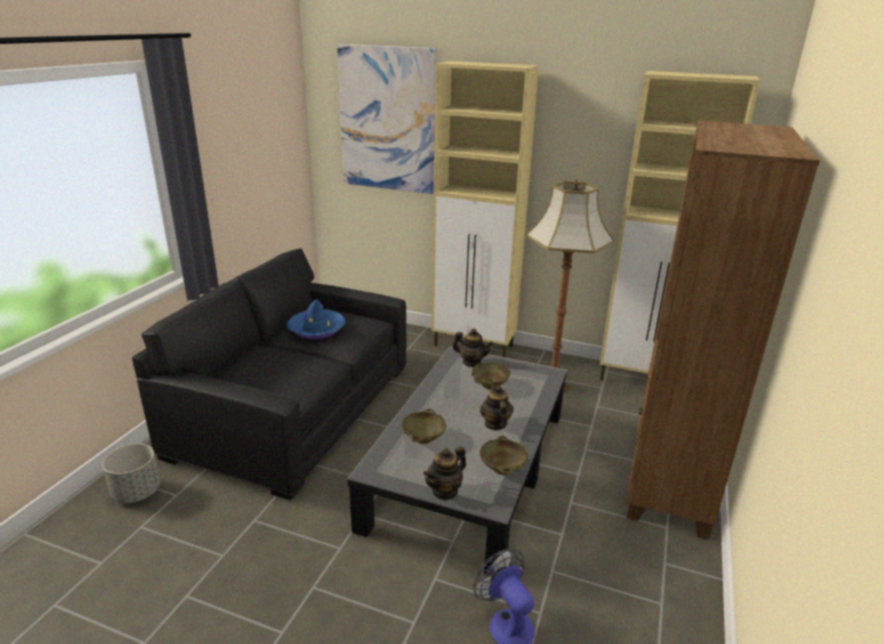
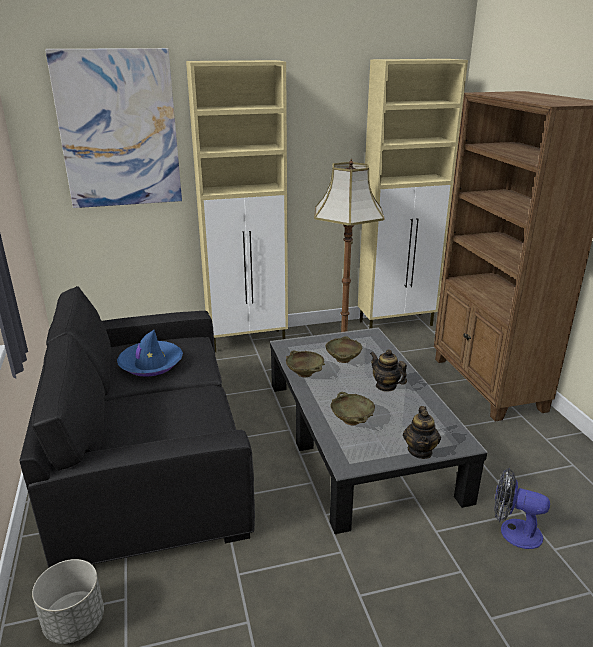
camera: 35 degrees left, 0 degrees up
(472, 362) = (306, 347): teapot -> none
(502, 468) = (434, 415): beige bowl -> beige bowl (304, 373)

